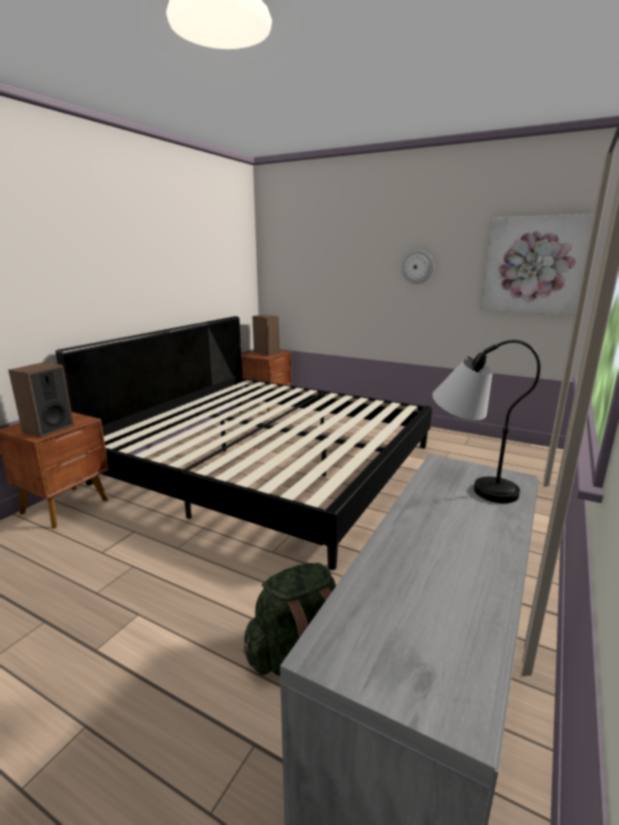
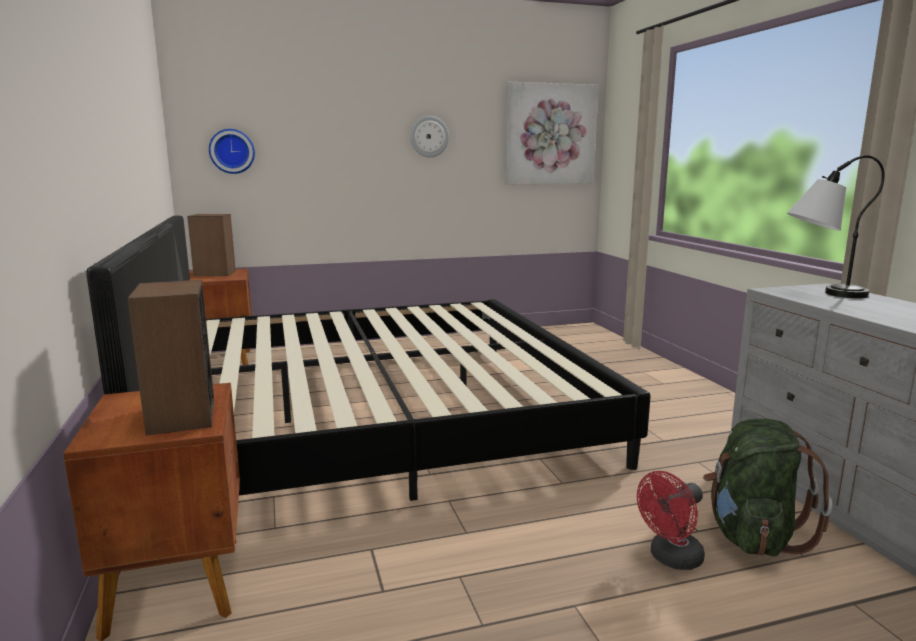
camera: 45 degrees left, 5 degrees down
(225, 630) = (671, 559): none -> red fan
(288, 276) = (232, 151): none -> wall clock

